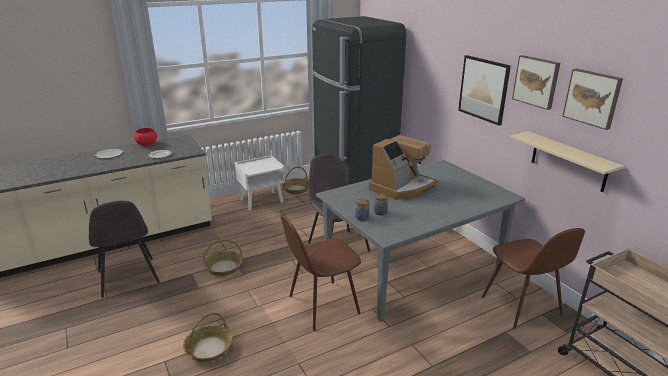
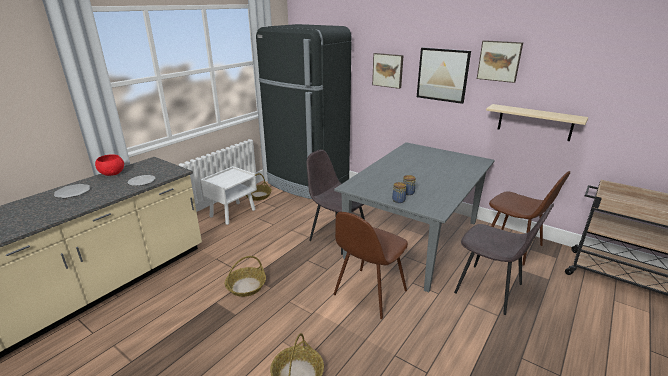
camera: 25 degrees left, 0 degrees up
(128, 278) = (143, 330): grey chair -> grey chair (490, 289)
(402, 187) = (400, 169): coffee machine -> none
(592, 98) = (556, 67): picture -> picture (388, 70)

